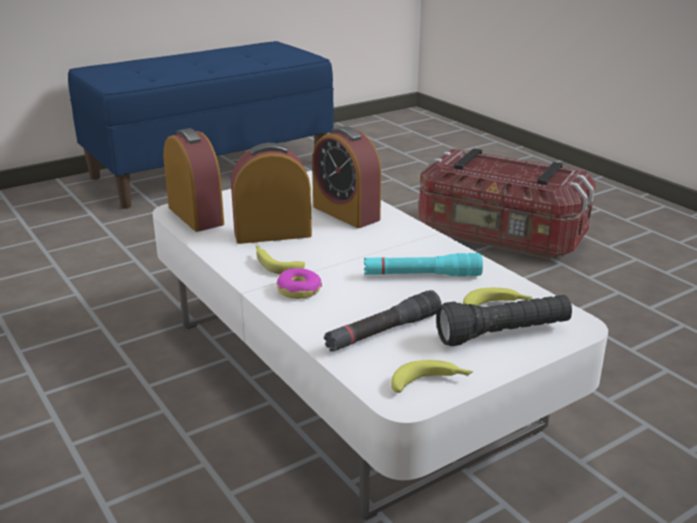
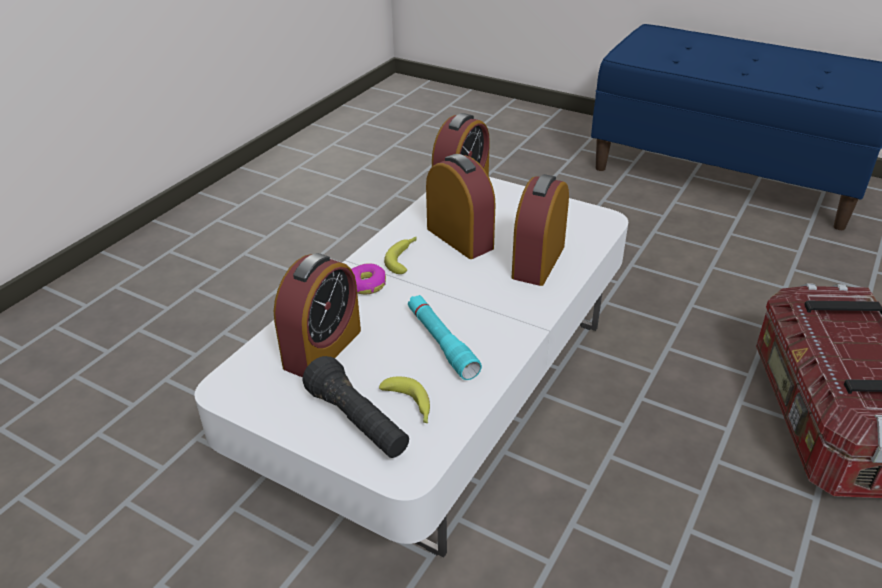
camera: 65 degrees right, 10 degrees up
(383, 332) = (322, 349): black flashlight -> alarm clock
(431, 383) = (254, 397): banana -> none

